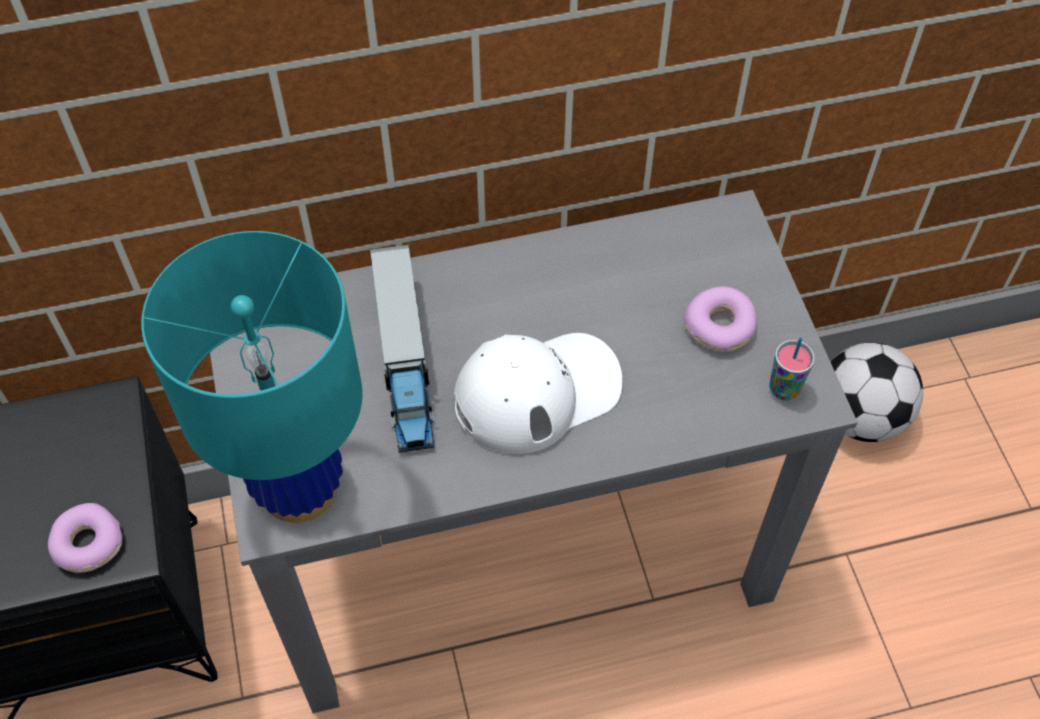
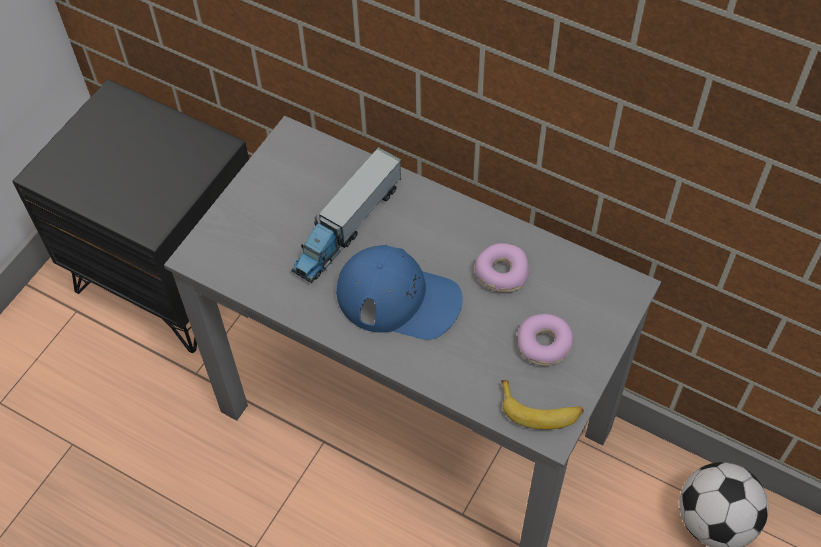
camera: 45 degrees right, 0 degrees up
(87, 544) = (138, 209): donut -> donut (501, 273)
(298, 488) = (227, 250): turquoise table lamp -> none
(537, 392) = (399, 298): white cap -> blue cap
(784, 389) = (540, 410): cup -> banana

